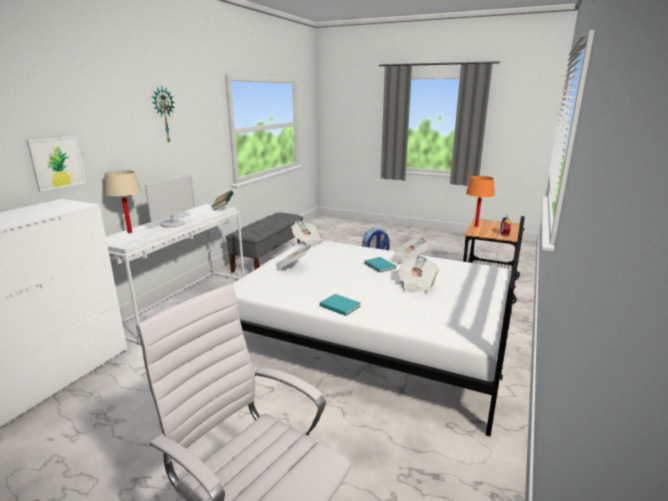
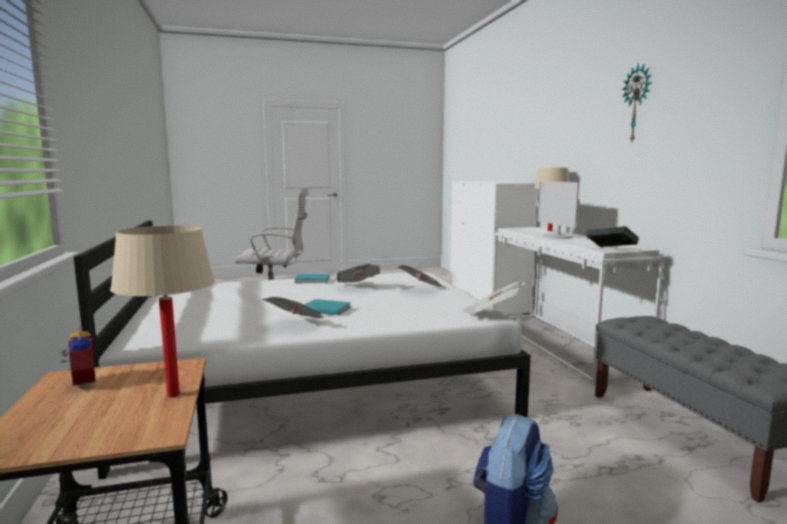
camera: 140 degrees right, 10 degrees down
(57, 162) = (545, 153): picture -> none
(416, 285) = (255, 301): newspaper -> newspaper (358, 286)
(476, 226) = (173, 394): orange table lamp -> beige table lamp

